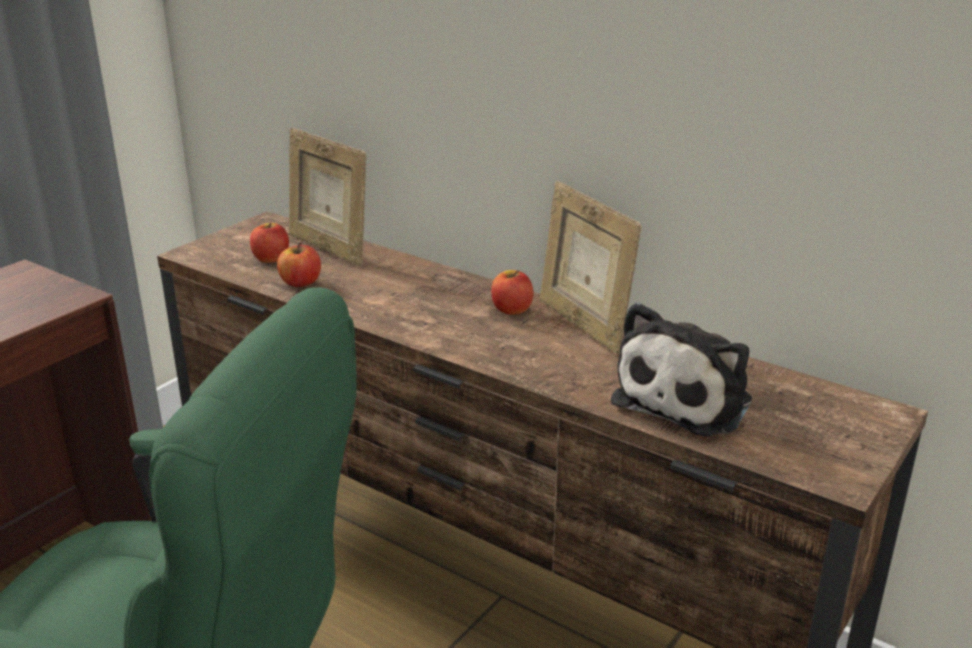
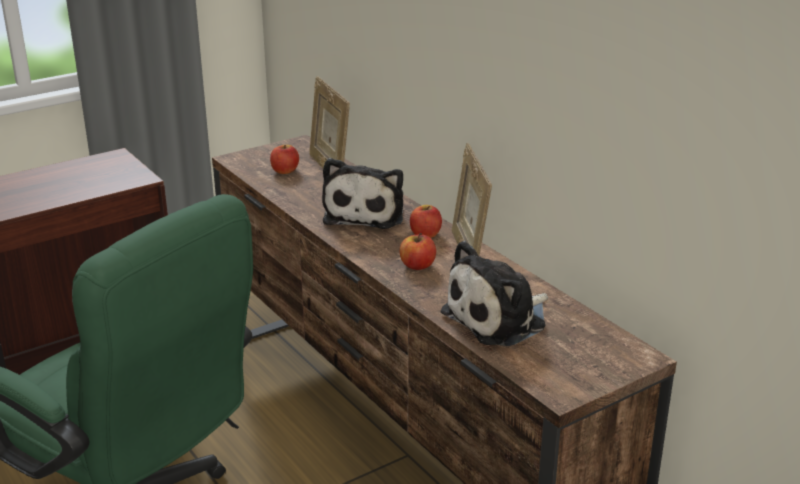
camera: 20 degrees right, 0 degrees up
(300, 282) = (293, 191): apple -> apple (417, 265)
(417, 295) = (366, 213): none -> plush toy

